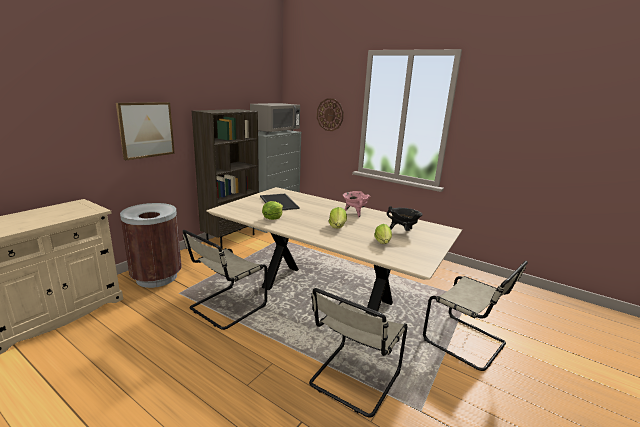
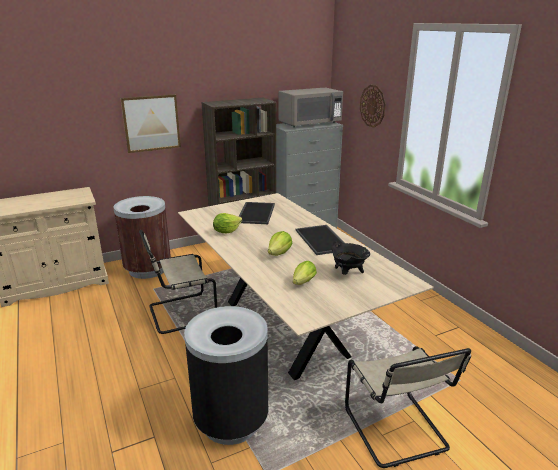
camera: 30 degrees right, 5 degrees up
(353, 380) = (231, 420): beige chair -> black trash can
(355, 213) = (322, 240): pink cooking pot -> tray

